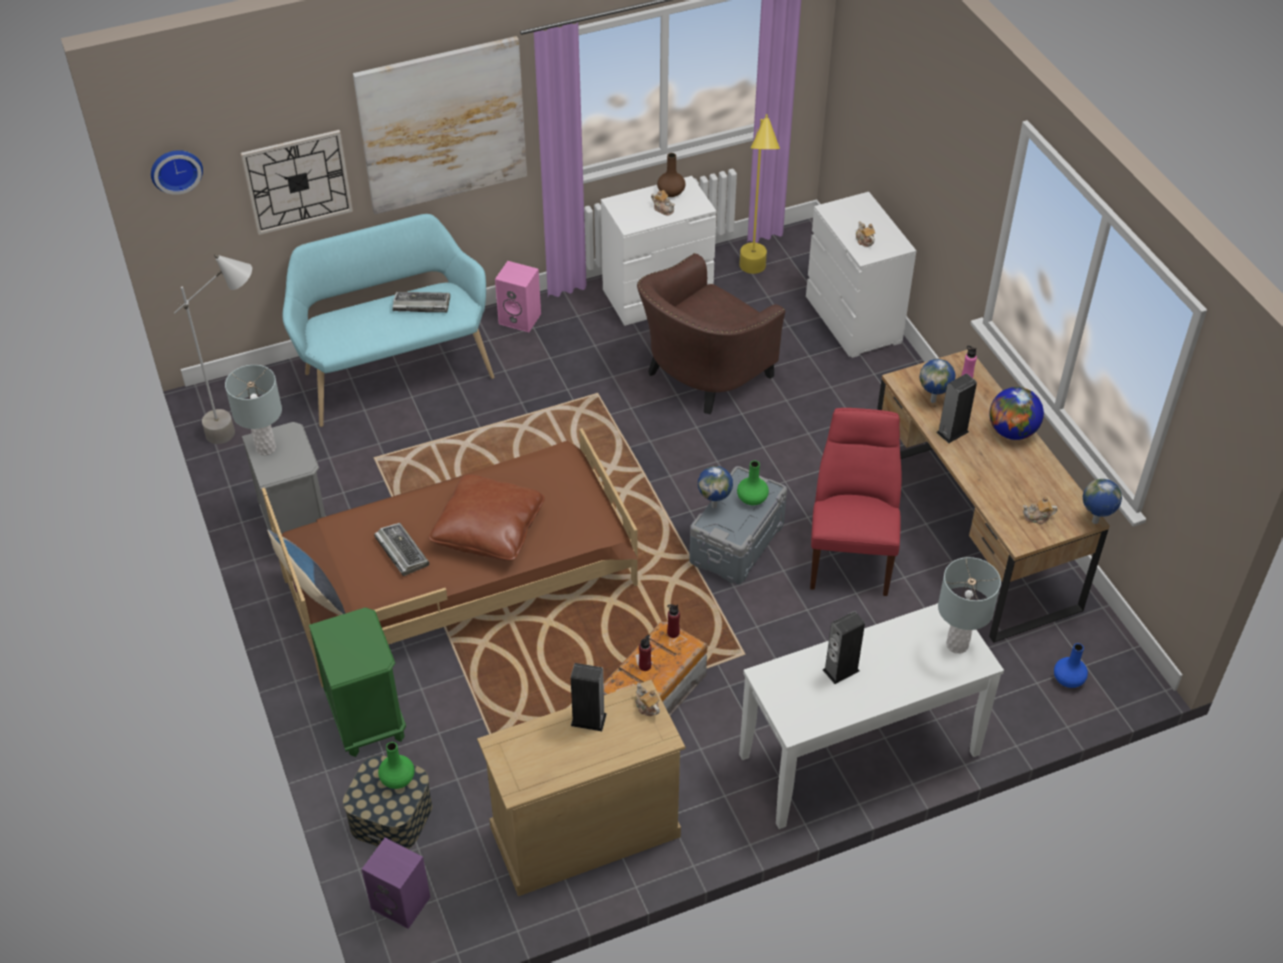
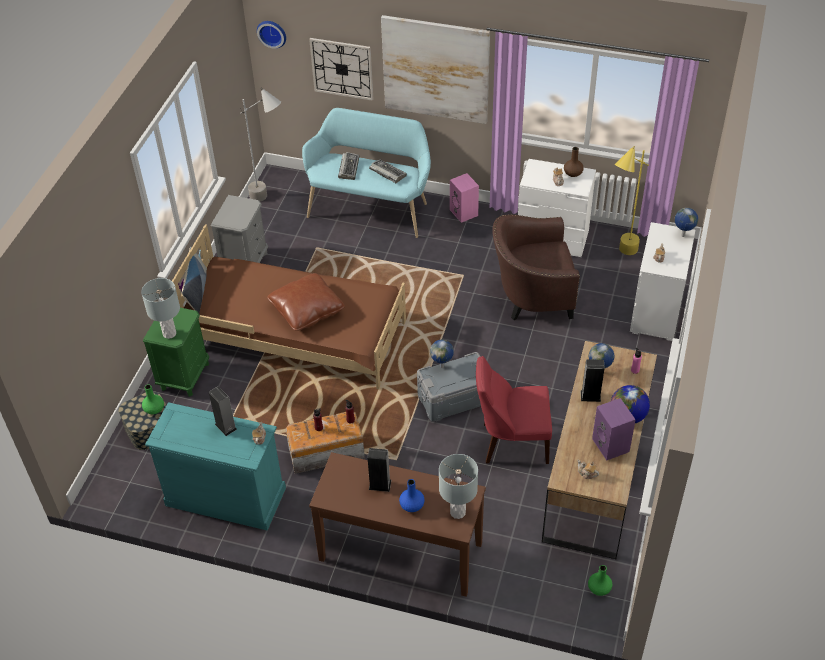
camera: 40 degrees right, 0 degrees up
(266, 448) = (232, 206): grey table lamp -> grey table lamp (169, 333)
(401, 551) = (255, 296): keyboard -> keyboard (349, 168)
(402, 902) = (114, 473): purple speaker -> purple speaker (611, 445)
(584, 831) = (225, 496): beige dresser -> turquoise dresser
(752, 498) = (467, 374): green vase -> green vase (599, 588)
(850, 554) = (511, 442): red chair -> red chair turned 135 degrees counterclockwise
(859, 755) = (400, 552): white console table -> brown console table
(1068, 679) = (564, 591): blue vase -> blue vase (412, 505)
(1095, 522) = (619, 497): globe -> globe (682, 236)

